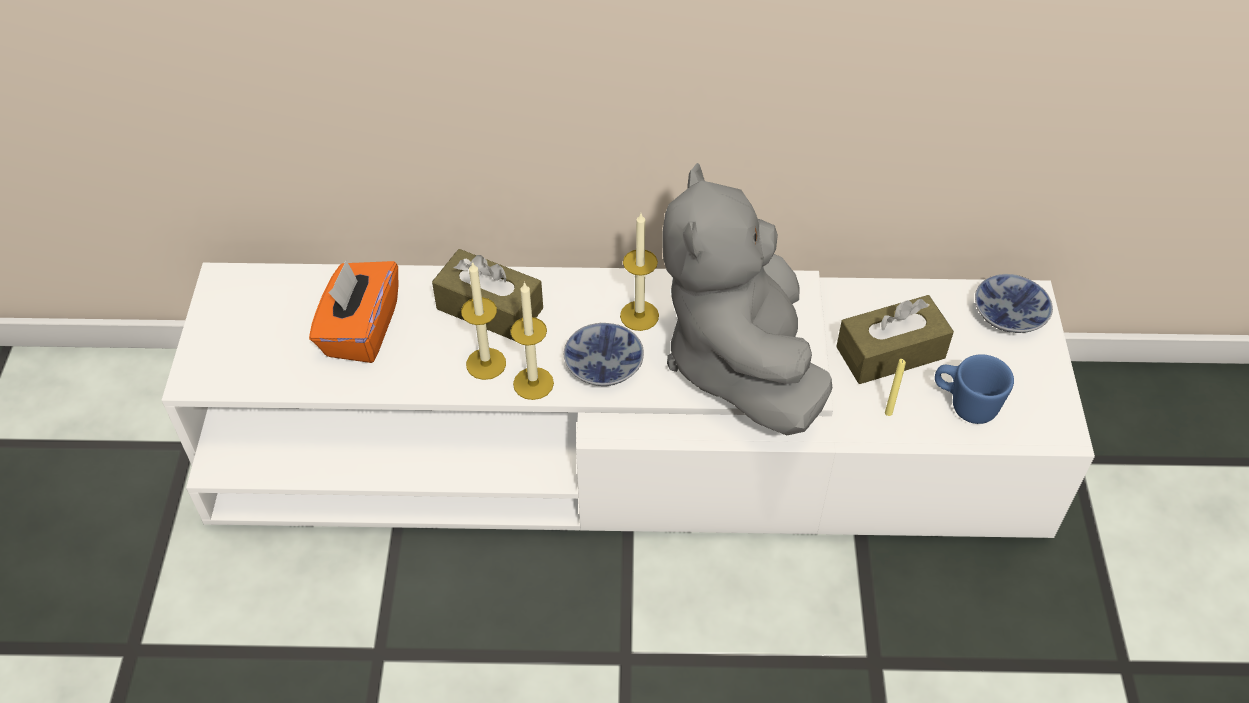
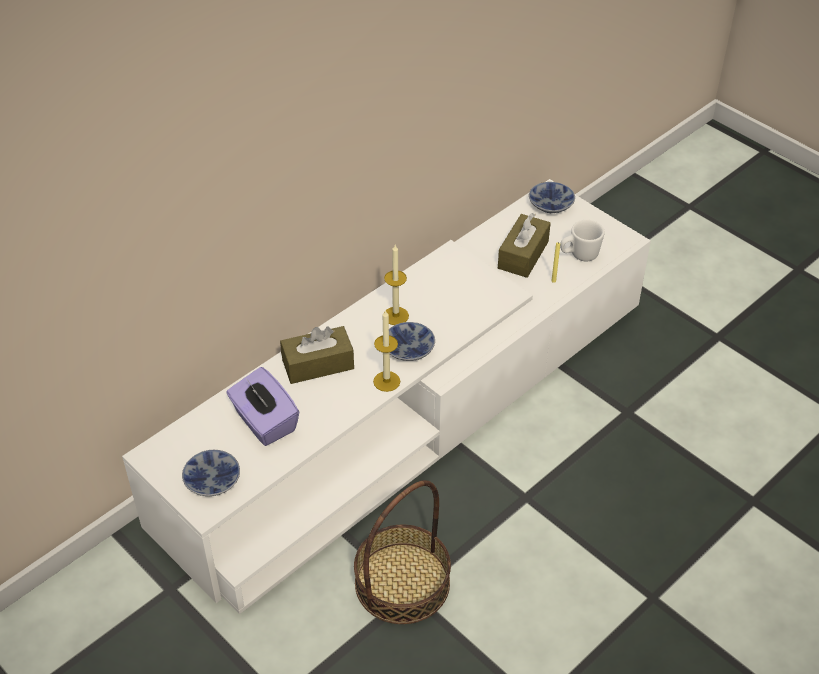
camera: 45 degrees left, 5 degrees down
(236, 355) = (212, 482): none -> bowl
(360, 330) = (264, 422): orange tissue box -> purple tissue box
(384, 633) = (402, 582): none -> basket
(486, 363) = (351, 390): candle -> none
(739, 360) = (467, 303): grey plush toy -> none
(964, 405) = (579, 255): blue mug -> white mug

